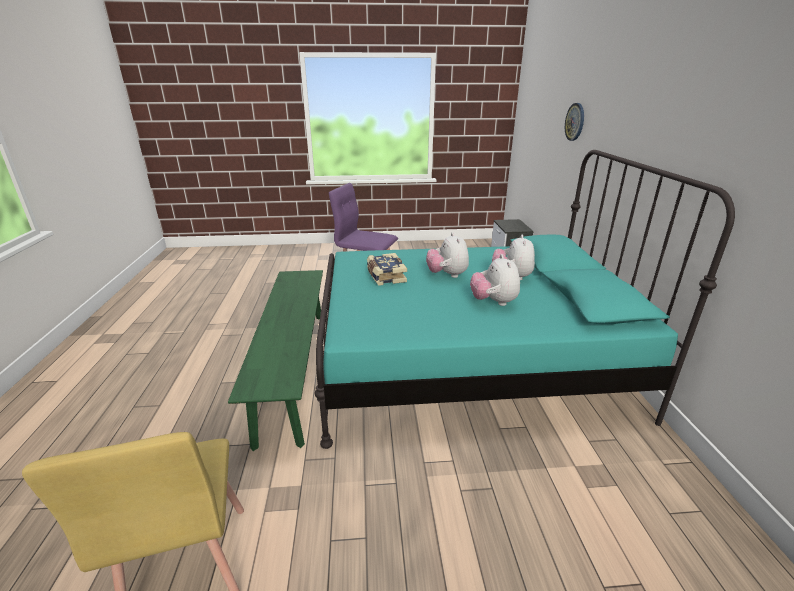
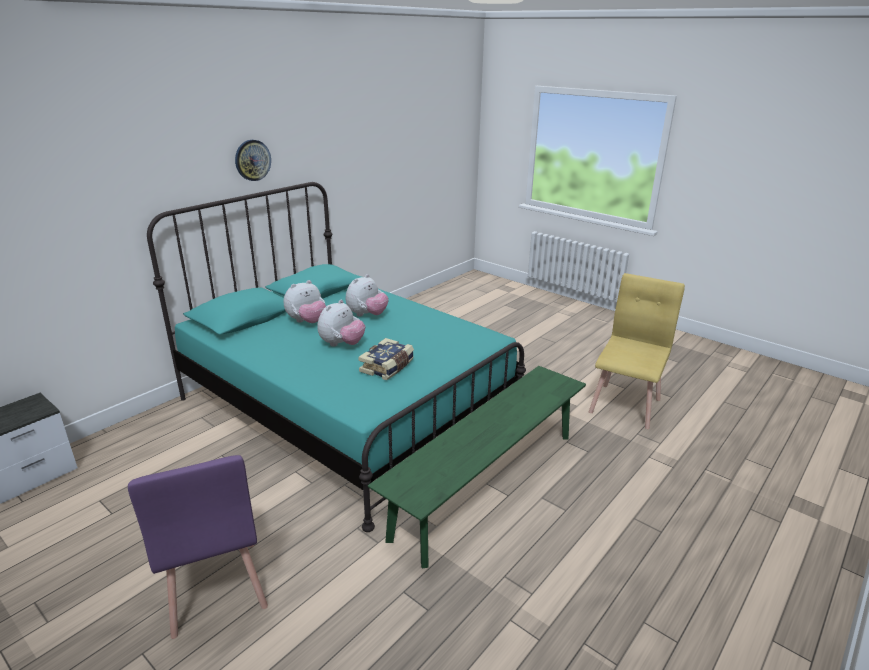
camera: 135 degrees left, 0 degrees up
(575, 122) = (72, 202): wall clock -> wall clock (252, 160)

